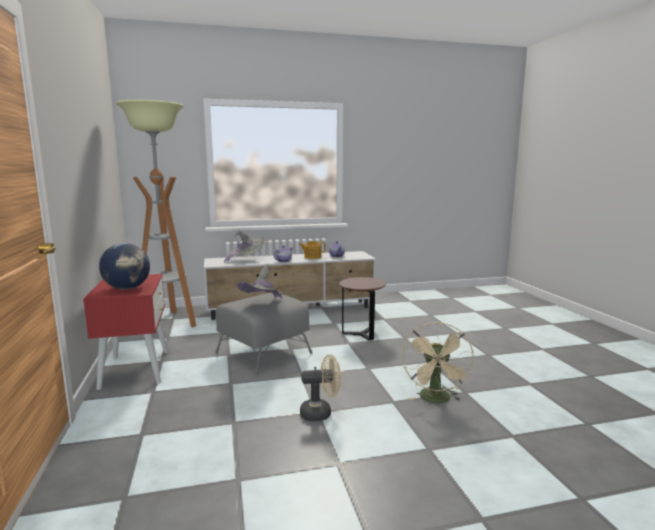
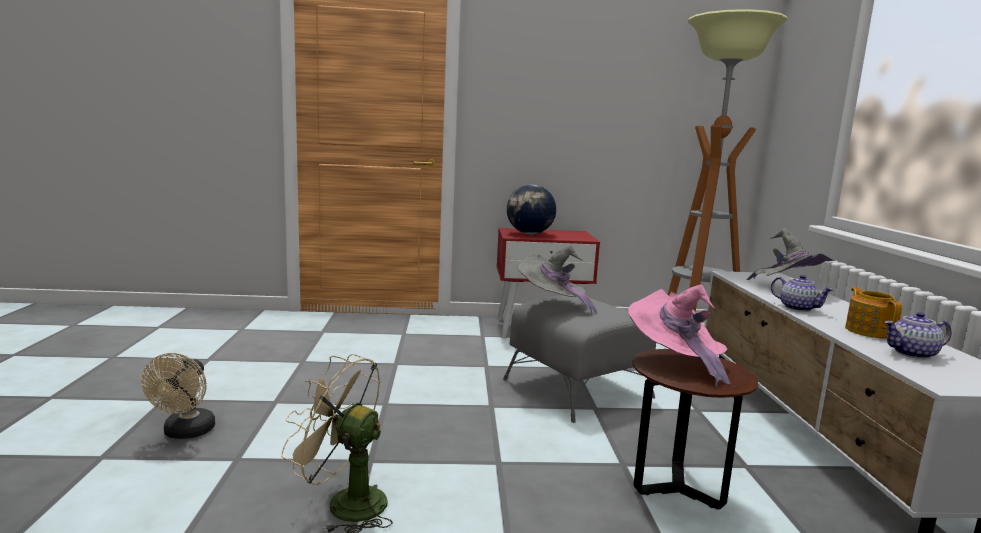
camera: 100 degrees right, 0 degrees up
(321, 413) = (379, 405): beige fan -> beige fan (186, 433)
(357, 284) = (675, 362): none -> pink hat

